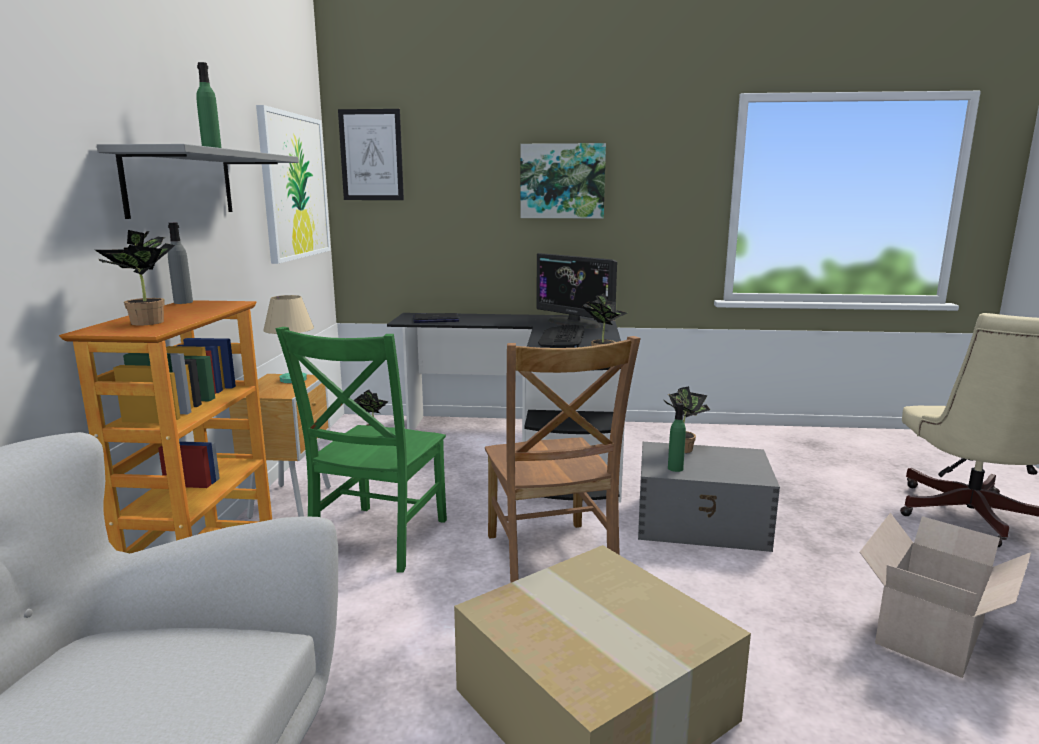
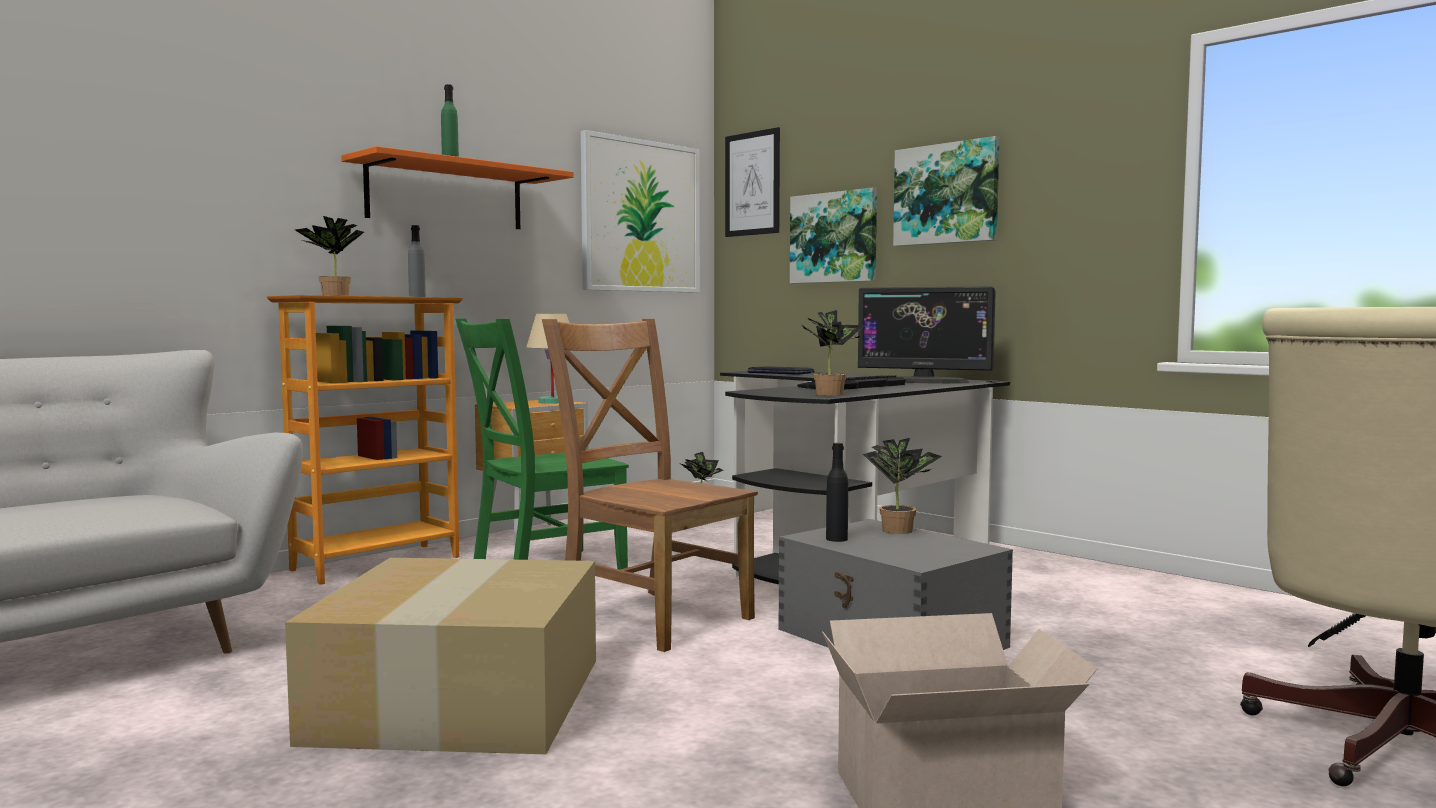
camera: 40 degrees right, 10 degrees down
(181, 183) = (446, 195): grey shelf -> orange shelf
(461, 207) = (834, 237): none -> picture
(550, 559) = (652, 617): brown chair -> brown chair turned 105 degrees clockwise
(574, 323) = (924, 381): monitor -> monitor turned 60 degrees counterclockwise
(675, 468) = (836, 539): green bottle -> black bottle

